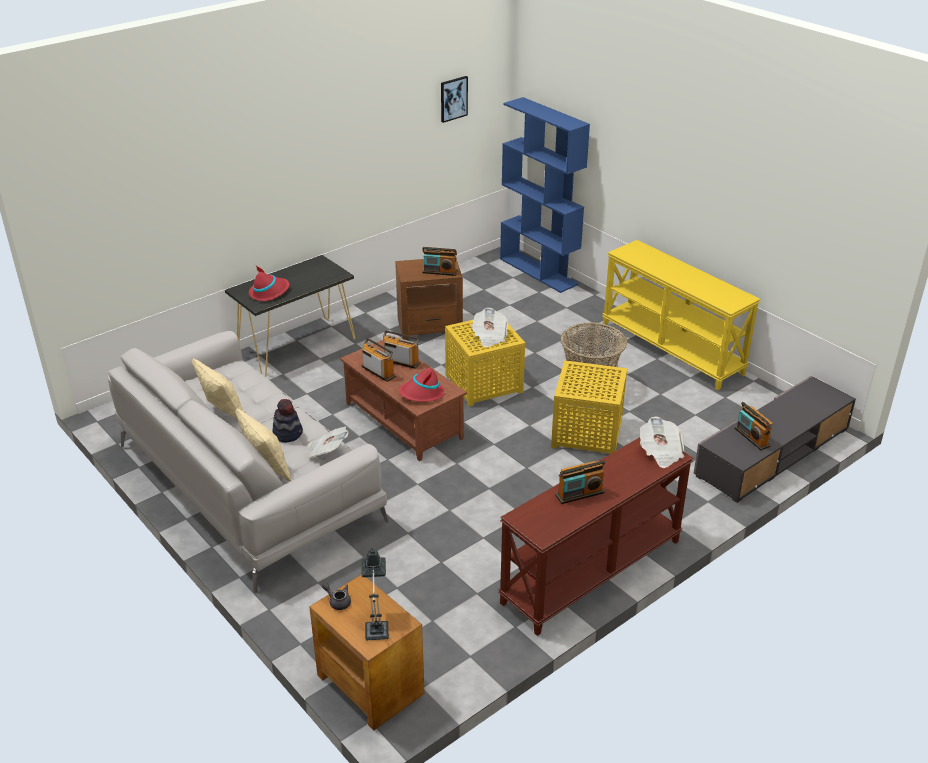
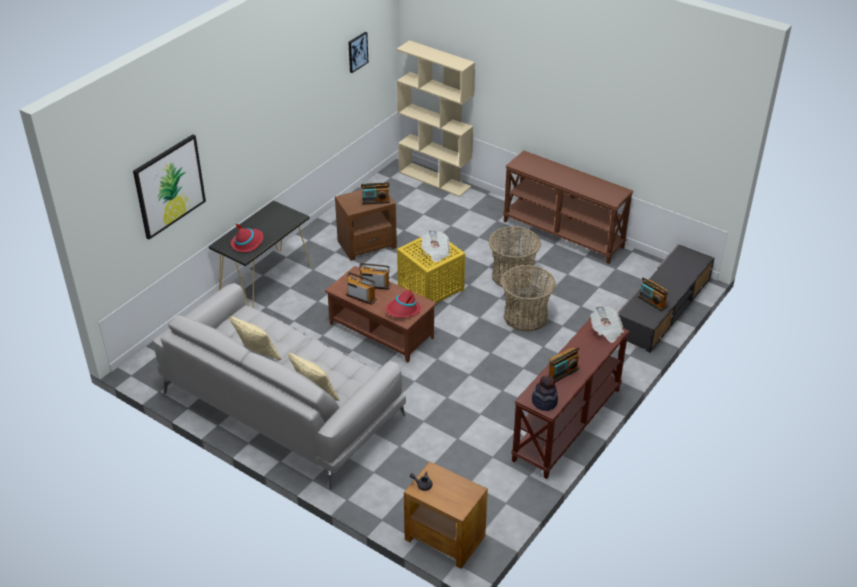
camera: 15 degrees left, 5 degrees up
(170, 201) = (169, 186): none -> picture
(288, 433) = (317, 362): hat -> hat (544, 401)
(327, 451) = (354, 371): newspaper -> none
(376, 626) = (457, 496): table lamp -> none
(539, 271) = (435, 179): blue bookcase -> beige bookcase
(588, 434) = (525, 317): yellow side table -> basket
(672, 349) = (563, 234): yellow console table -> brown console table

